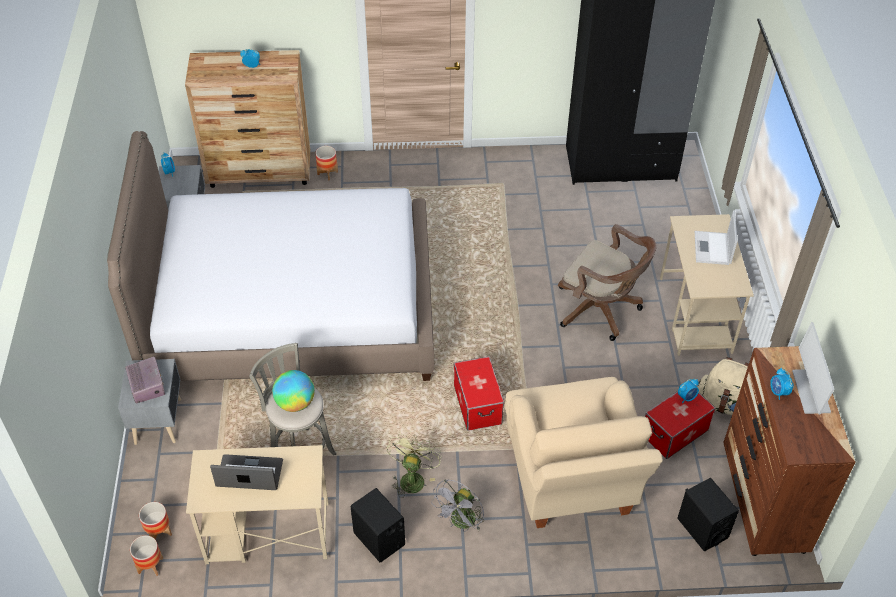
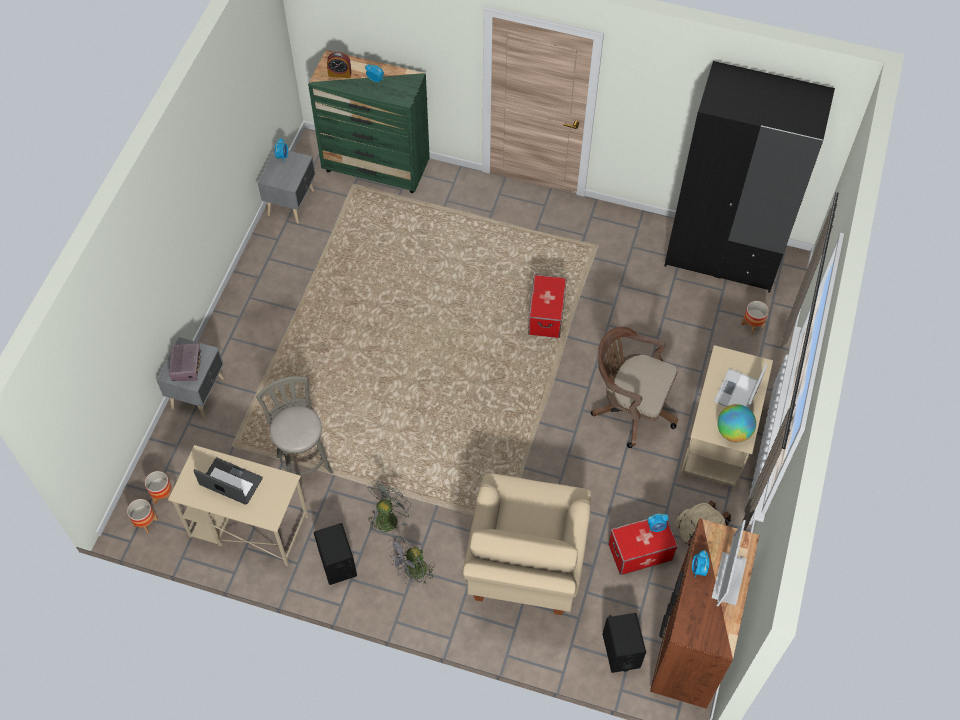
camera: 20 degrees right, 10 degrees up
(213, 69) = (339, 74): none -> alarm clock
(260, 172) = (376, 168): brown dresser -> green dresser
(291, 310) = (349, 320): bed -> none
(295, 403) = (295, 427): globe -> globe (733, 432)
(327, 173) = (437, 186): planter -> planter (752, 325)
(412, 477) = (388, 517): green fan -> grey fan
(478, 405) = (475, 466): storage box -> storage box (546, 315)
(601, 310) = (629, 408): brown office chair -> brown office chair turned 150 degrees clockwise

